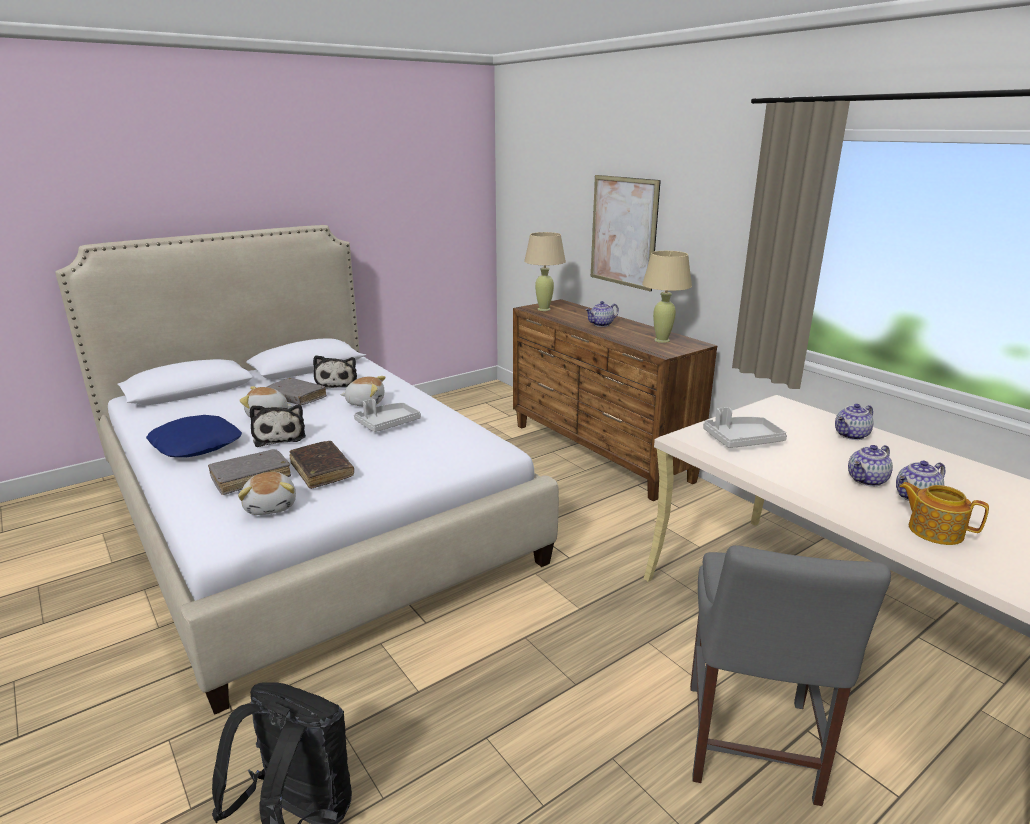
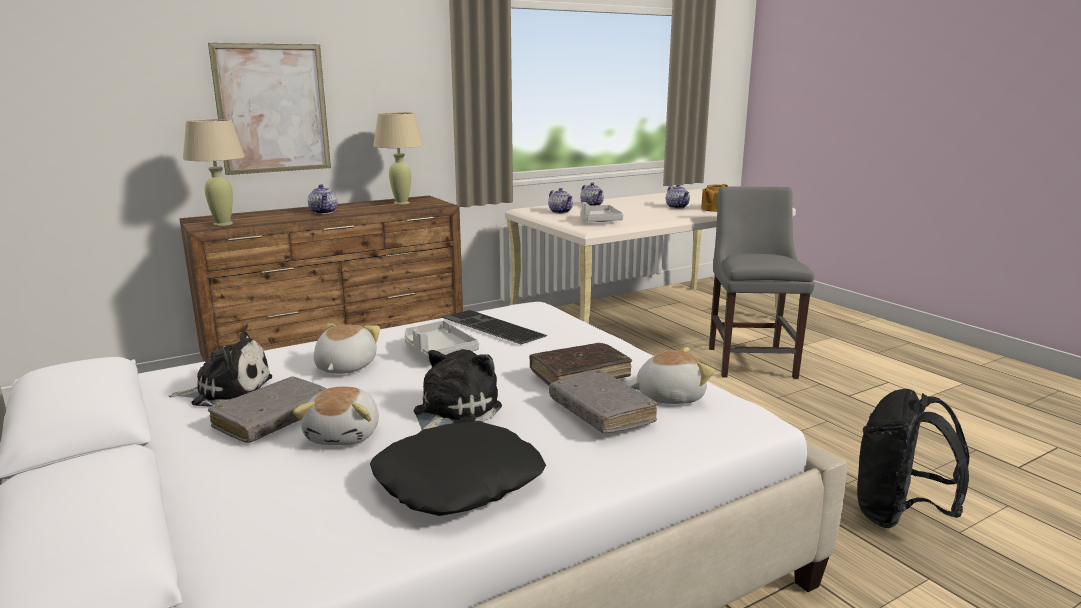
camera: 85 degrees left, 5 degrees down
(197, 445) = (458, 481): blue pillow -> black pillow
(279, 436) = (453, 412): plush toy -> plush toy turned 45 degrees counterclockwise
(438, 436) = (490, 327): none -> keyboard
(749, 747) = (750, 360): grey chair -> grey chair turned 105 degrees counterclockwise
(867, 481) = (658, 210): teapot -> teapot (561, 212)

